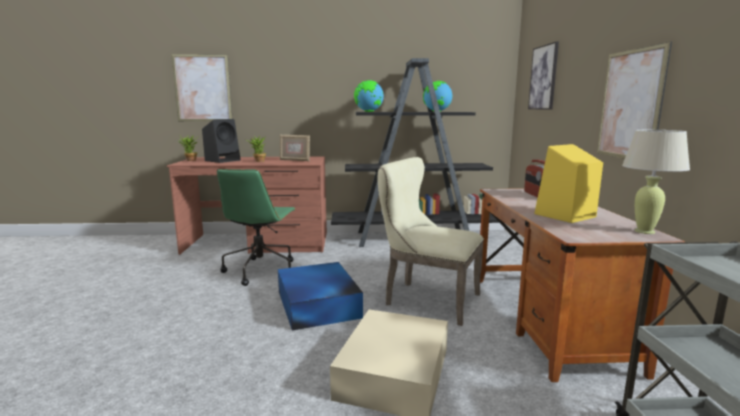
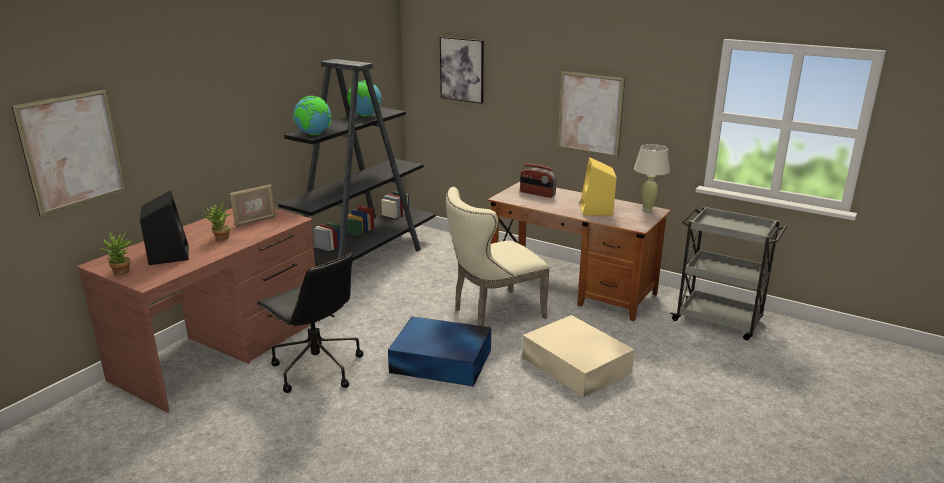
camera: 55 degrees left, 10 degrees up
(260, 270) = (316, 368): green office chair -> black office chair

